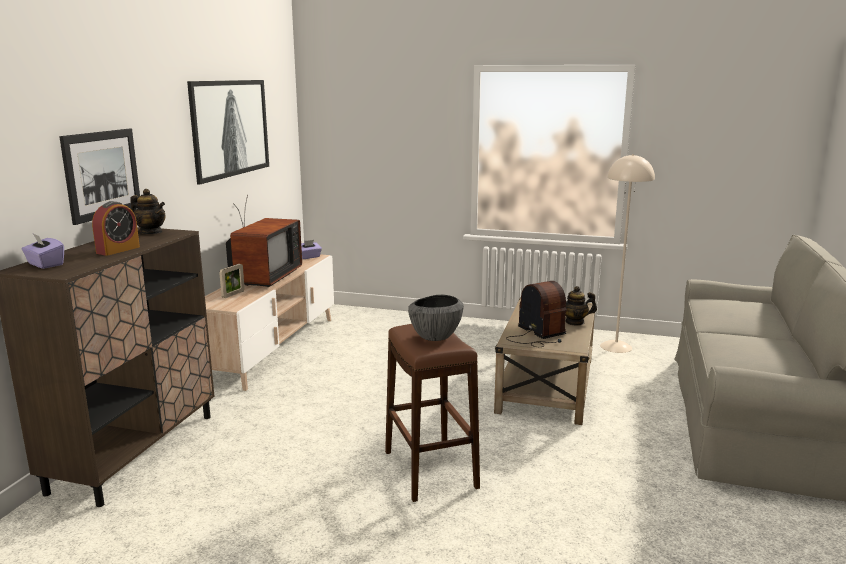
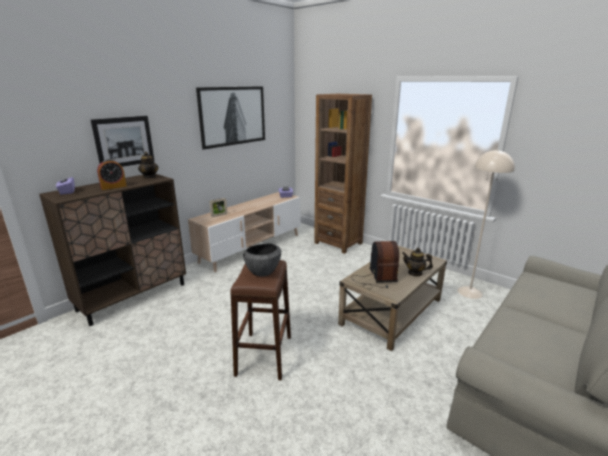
camera: 25 degrees right, 5 degrees up
(264, 278) = (246, 207): television -> none
(402, 320) = (338, 243): none -> brown bookcase

